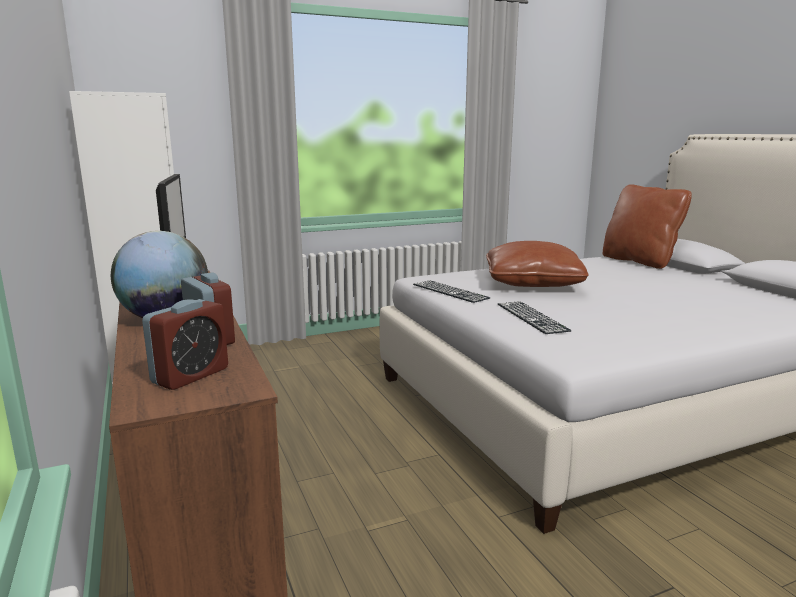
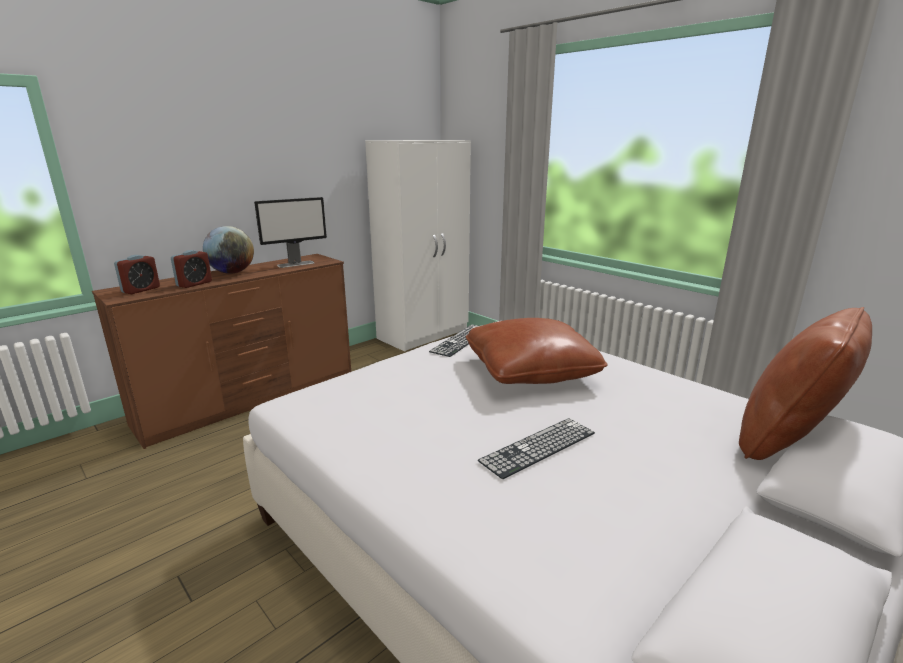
camera: 70 degrees right, 5 degrees up
(190, 376) = (141, 290): alarm clock -> alarm clock turned 75 degrees counterclockwise
(531, 317) = (397, 378): keyboard -> keyboard (538, 447)

